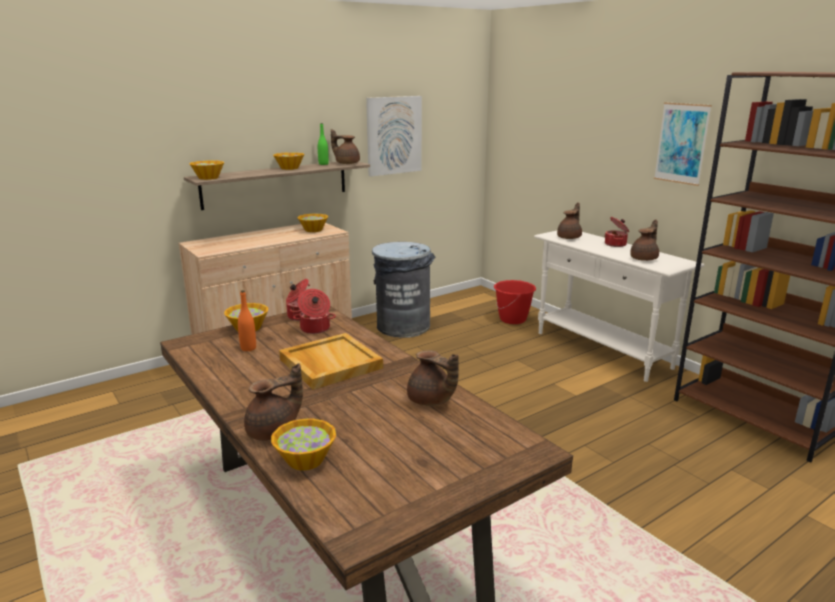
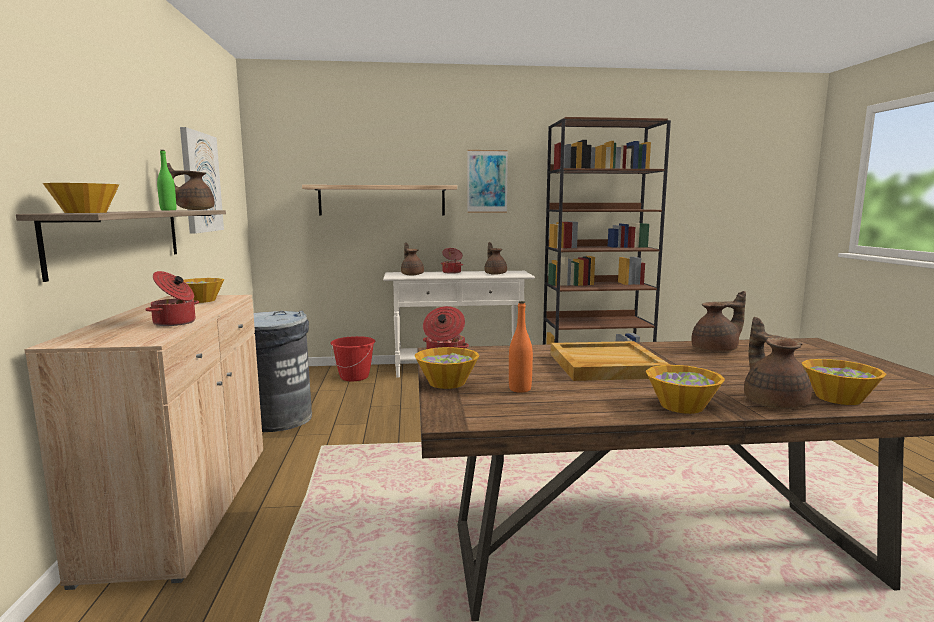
camera: 60 degrees left, 10 degrees down
(289, 168) = (147, 210): bowl -> bowl (681, 406)
(315, 329) = (496, 359): cooking pot -> cooking pot (175, 323)
(577, 153) = (382, 200): none -> shelf

